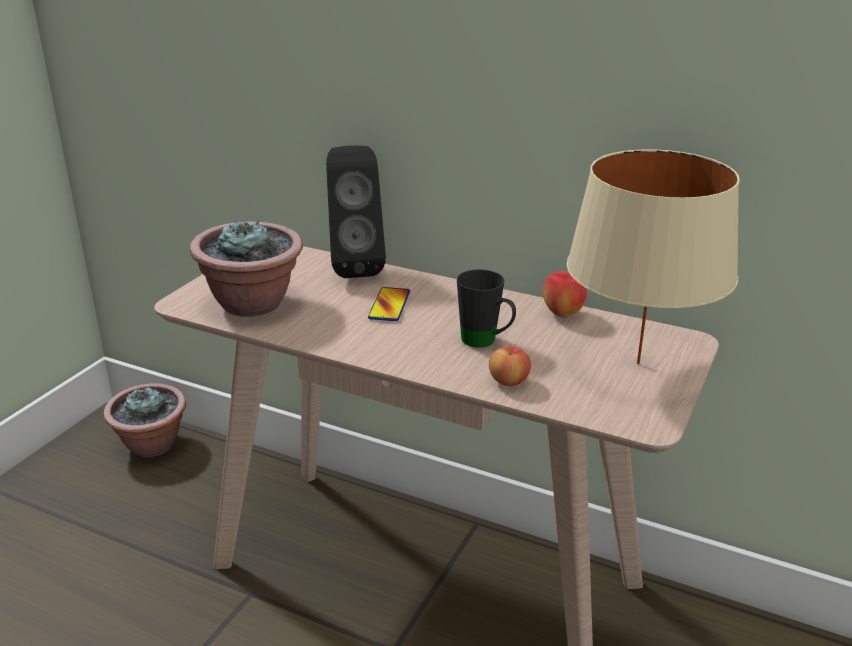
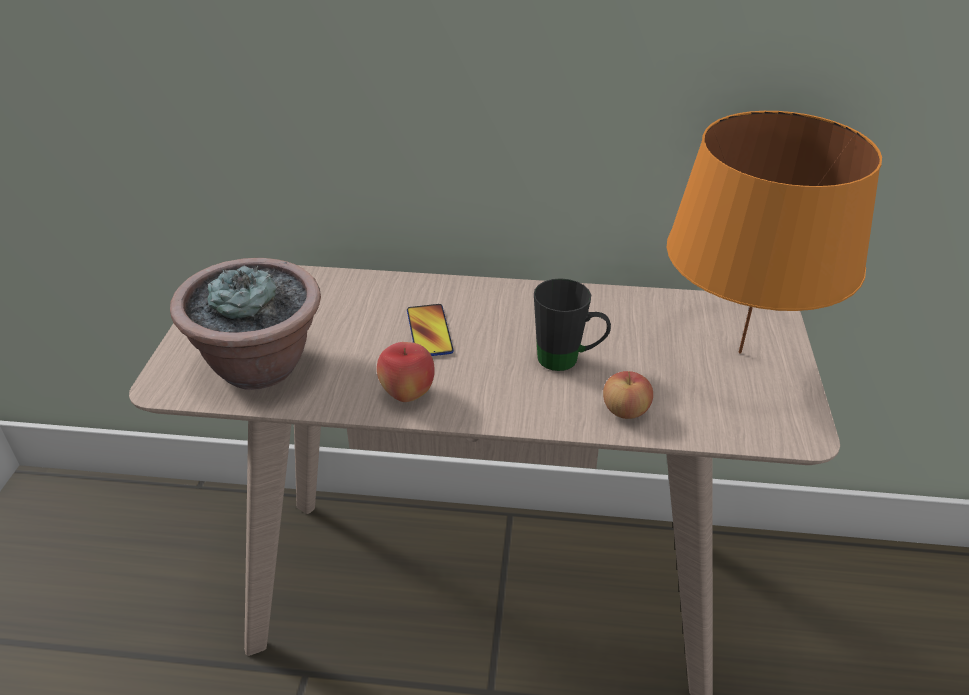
camera: 20 degrees left, 10 degrees up
(152, 445) = (100, 516): potted plant -> none
(355, 267) = (356, 283): black speaker -> none
(563, 314) = (625, 302): apple -> apple (407, 394)
(637, 363) = (739, 352): beige table lamp -> orange table lamp

